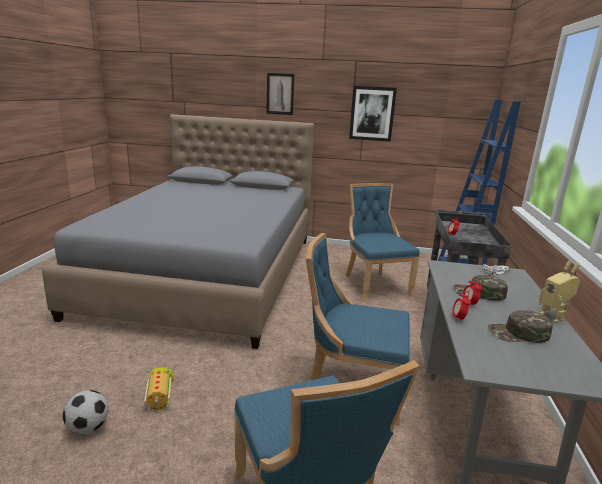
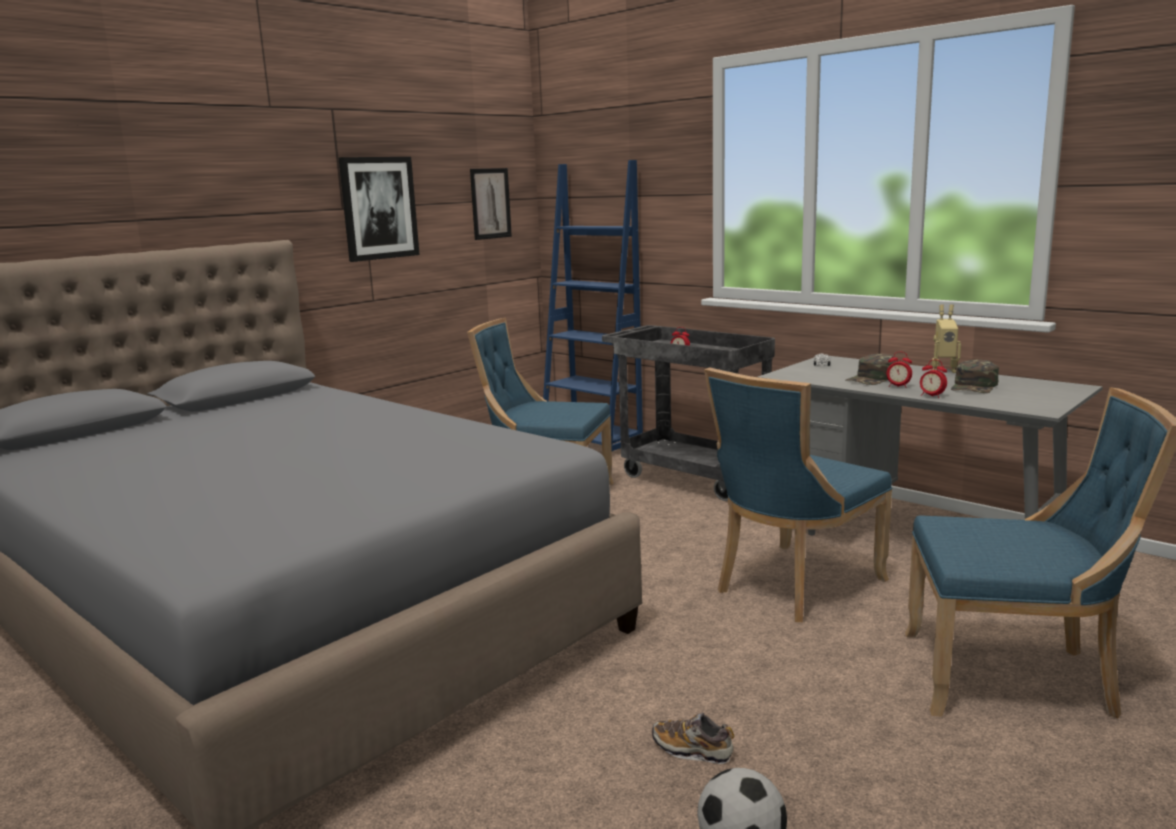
camera: 55 degrees left, 5 degrees down
(160, 394) = (692, 750): toy truck -> shoe
(280, 94) = (194, 186): picture -> picture (490, 203)

